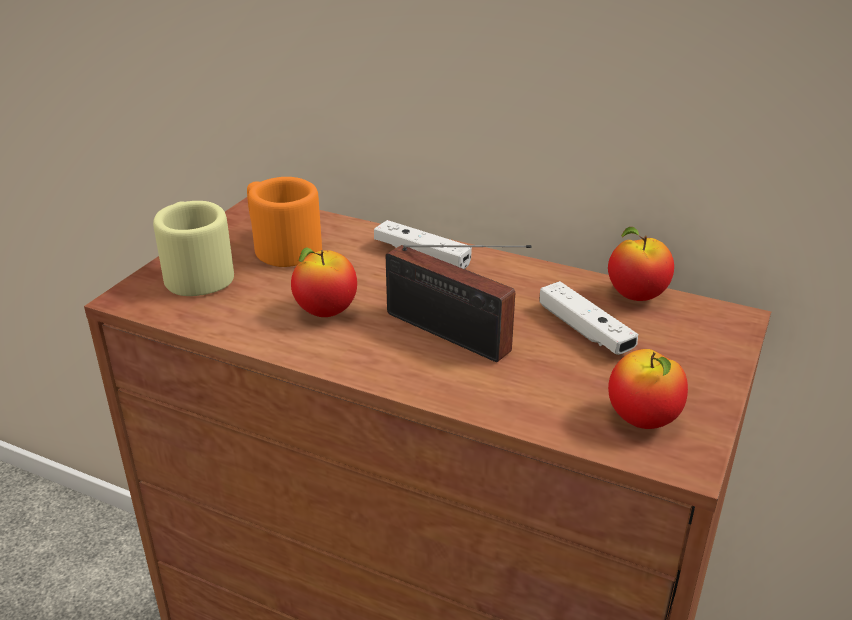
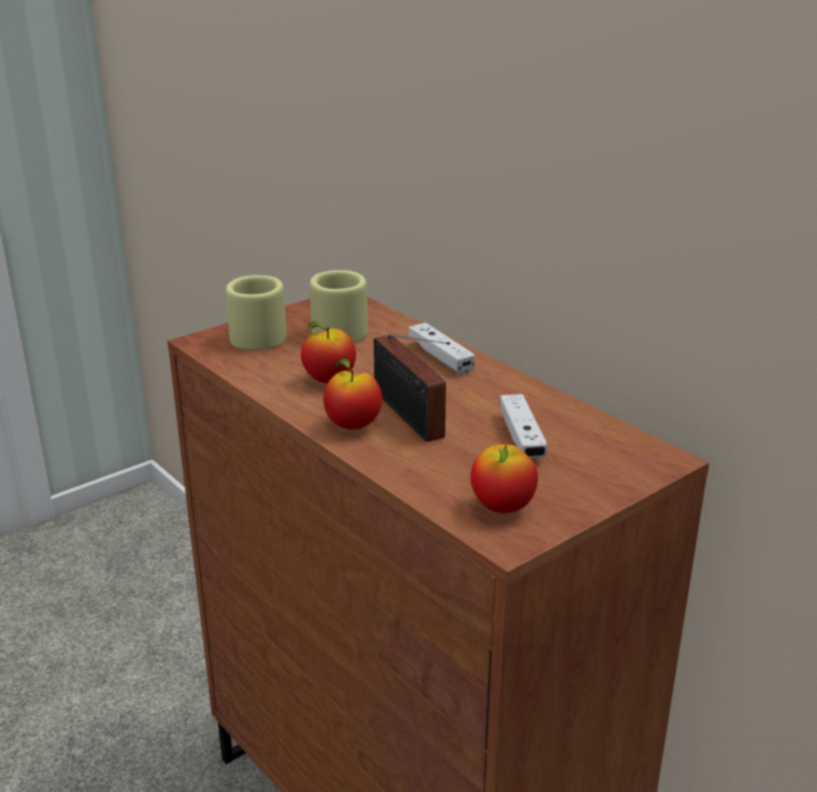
camera: 25 degrees right, 5 degrees down
(281, 246) = (337, 328): orange mug -> beige mug
(636, 296) = (594, 424): apple -> apple (353, 425)

